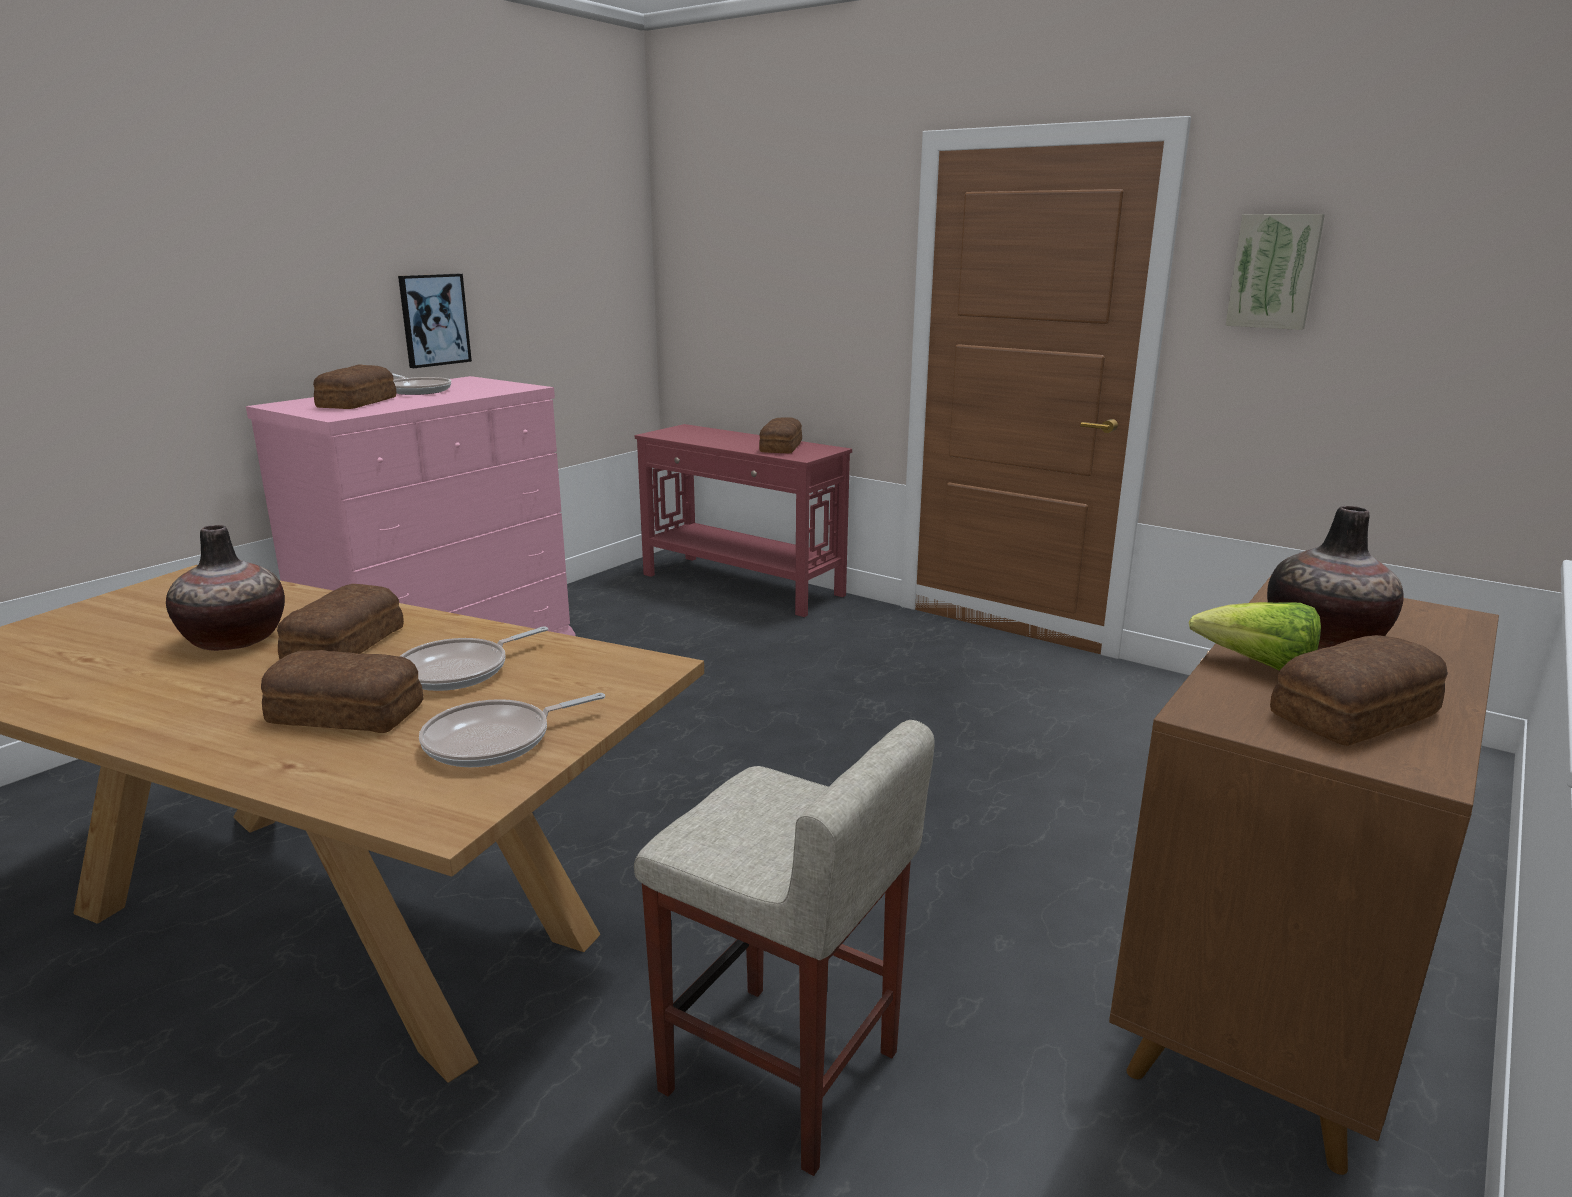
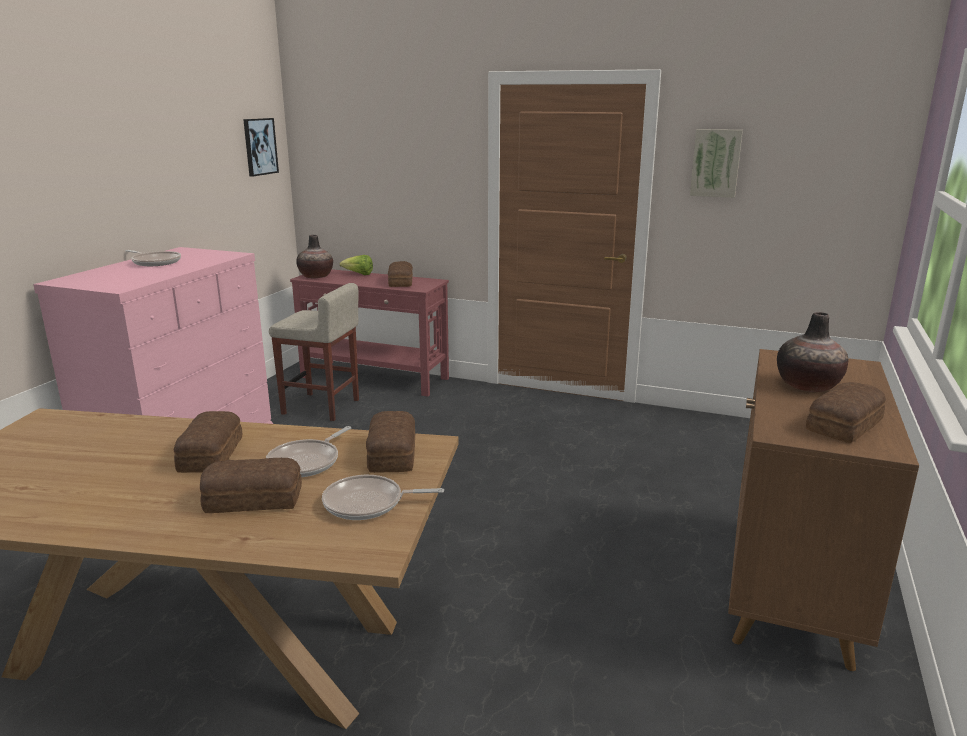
camera: 15 degrees left, 0 degrees up
(234, 640) = (125, 460): vase -> vase (316, 276)
(355, 403) = (119, 276): bread -> bread (390, 455)
(434, 320) = (153, 208): picture -> picture (259, 146)
(495, 741) = (368, 504): frying pan -> frying pan turned 45 degrees clockwise
(783, 1073) = (548, 680): beige stool -> beige stool (322, 407)
(1258, 666) = (785, 404): lettuce -> lettuce (359, 274)

